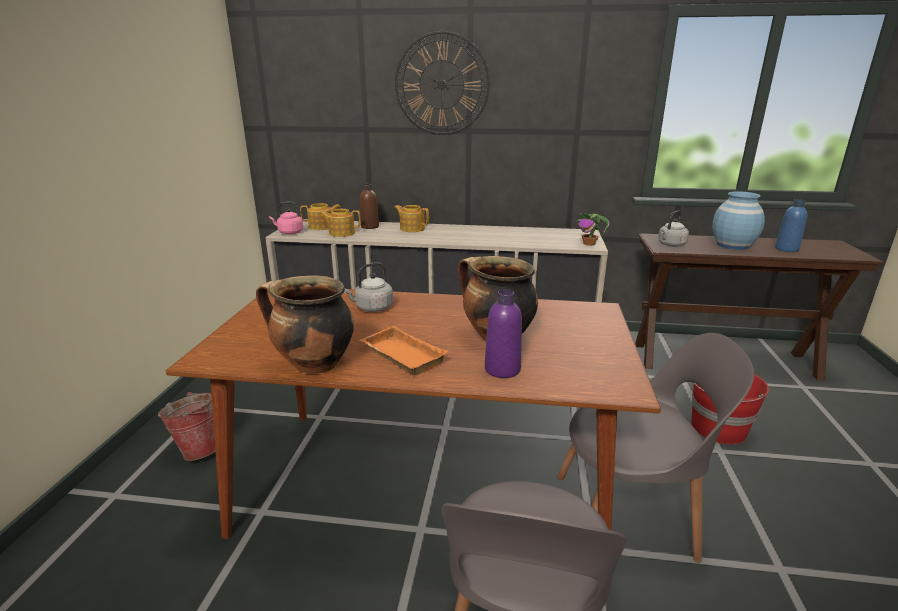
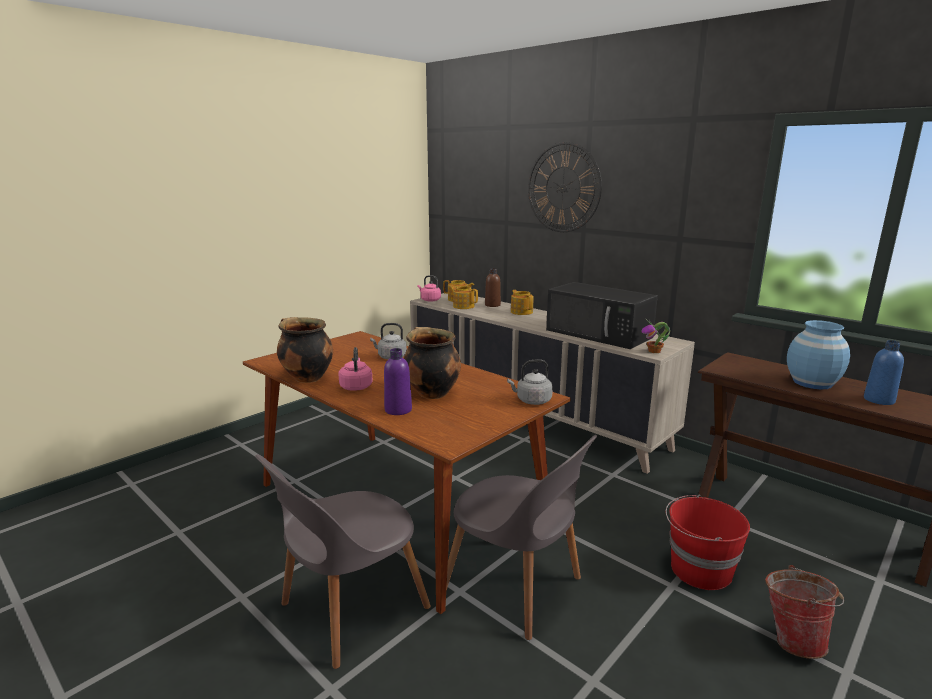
camera: 35 degrees right, 5 degrees down
(199, 449) = (300, 436): bucket -> bucket (792, 639)
(400, 356) = (356, 386): orange tray -> pink kettle
(520, 237) = (600, 334): none -> black microwave
(670, 245) = (735, 368): grey kettle -> grey kettle (532, 401)

